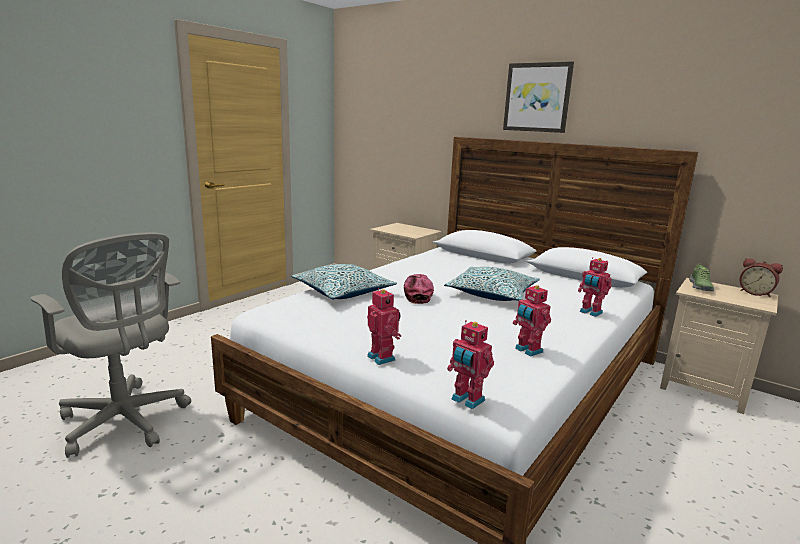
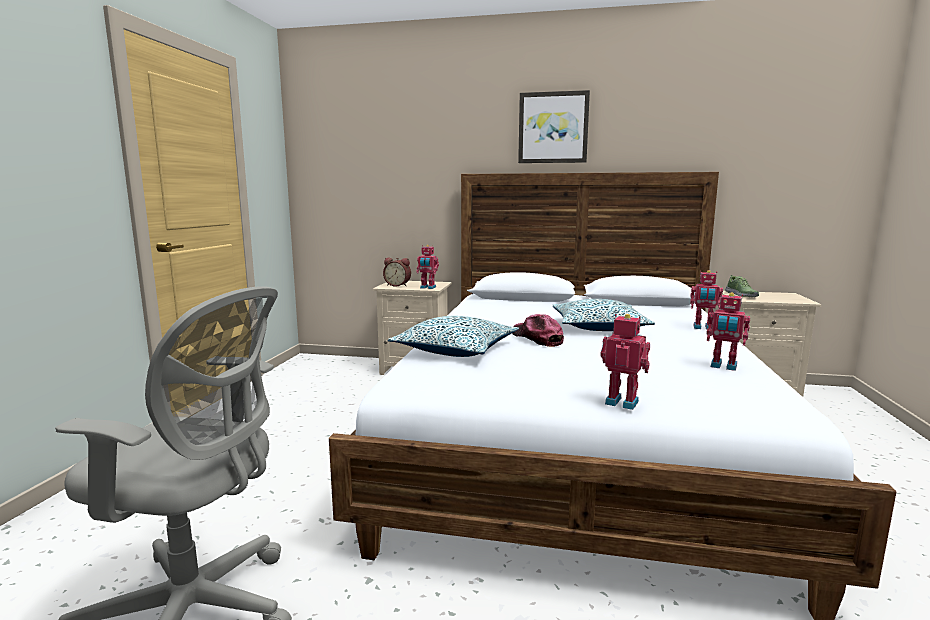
camera: 25 degrees left, 5 degrees down
(466, 400) = (769, 420): toy robot -> toy robot (427, 287)
(755, 293) = (782, 294): alarm clock -> alarm clock (398, 285)

